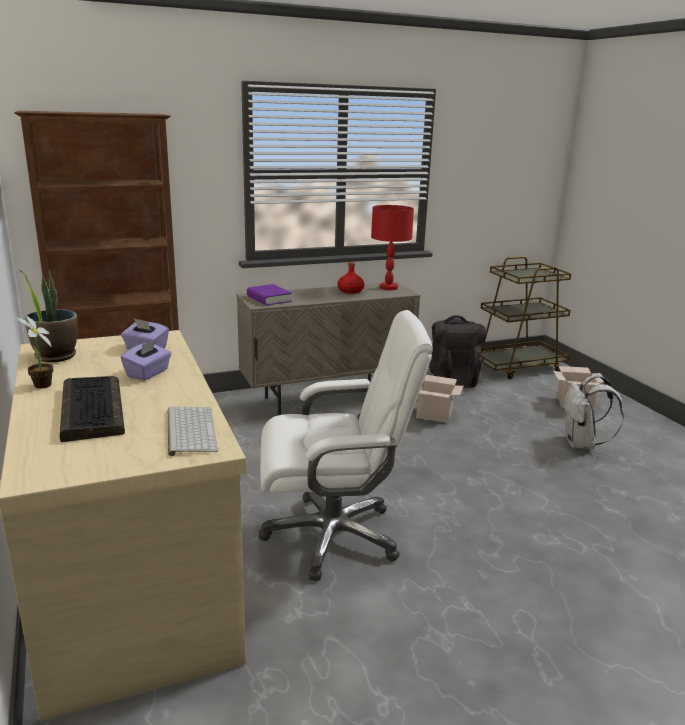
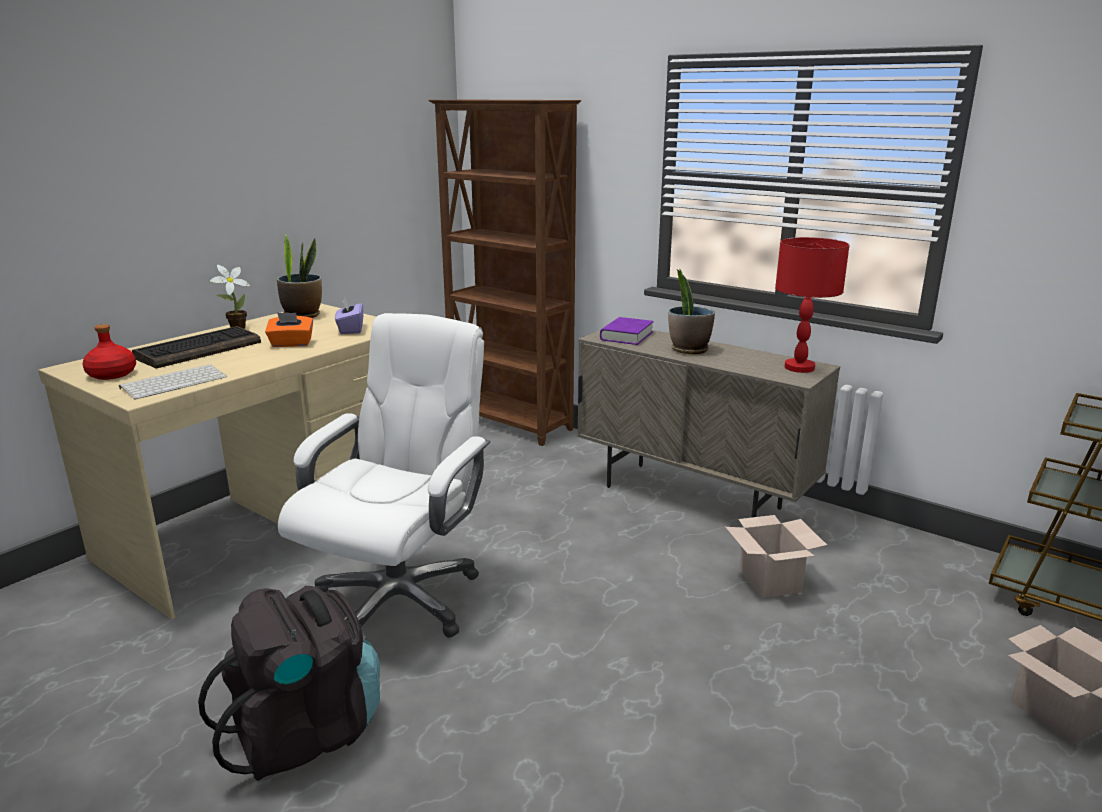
camera: 60 degrees right, 0 degrees up
(148, 373) = (291, 344): purple tissue box -> orange tissue box
(322, 295) = (688, 349): none -> potted plant
(334, 535) = (399, 599): white office chair -> white office chair turned 120 degrees counterclockwise
(351, 291) = (738, 356): red bottle -> red bottle (112, 374)
(453, 379) = (917, 563): black backpack -> black backpack (305, 732)
(581, 444) = (892, 756): white backpack -> none

